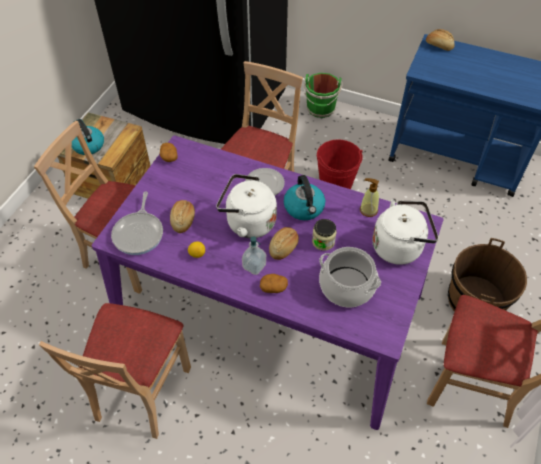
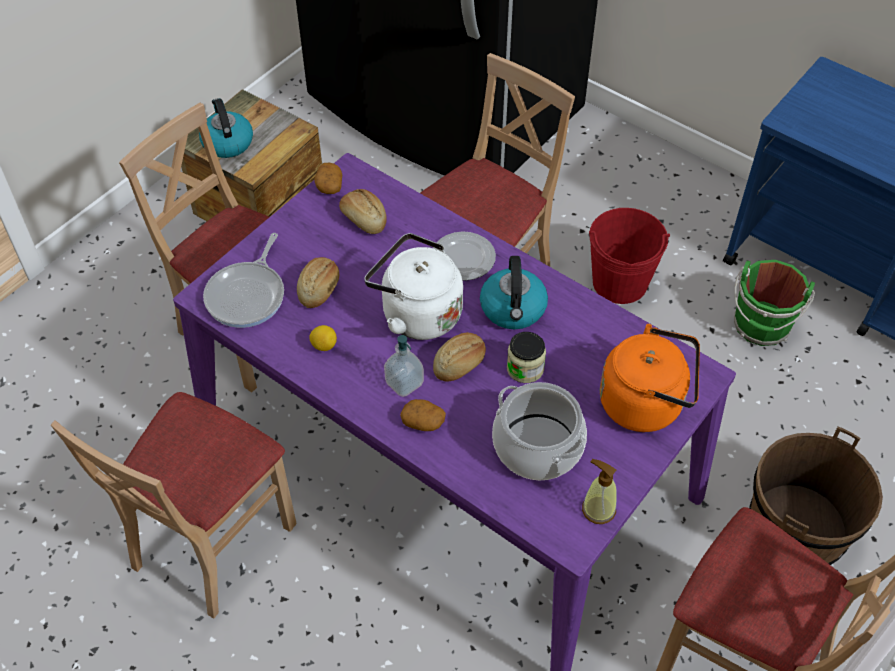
camera: 15 degrees right, 0 degrees up
(321, 109) = (635, 151): green bucket -> green bucket (761, 327)
(368, 210) = (615, 334): soap dispenser -> soap dispenser (598, 509)
(400, 246) = (646, 403): white kettle -> orange kettle
(439, 45) = (838, 81): bread -> bread (364, 219)

